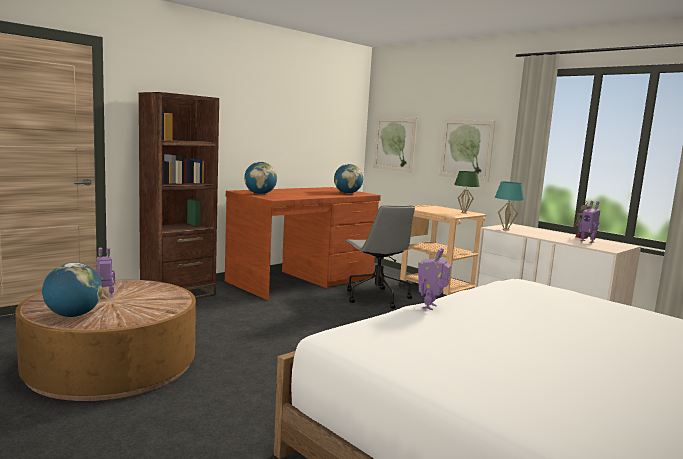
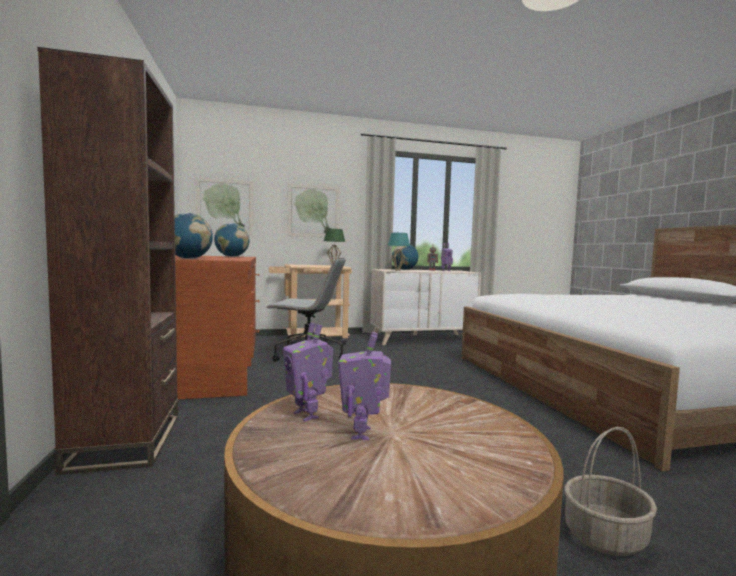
camera: 60 degrees left, 5 degrees down
(73, 315) = (472, 469): globe -> globe (404, 269)
(152, 420) = (605, 537): none -> basket
(430, 307) = (576, 310): toy robot -> toy robot (307, 414)

